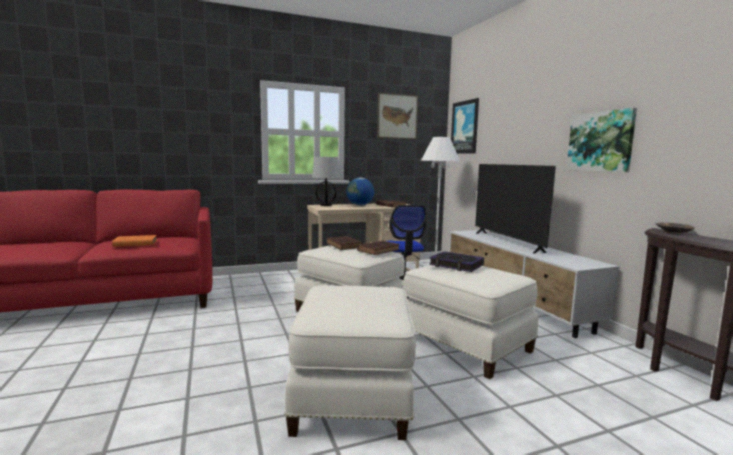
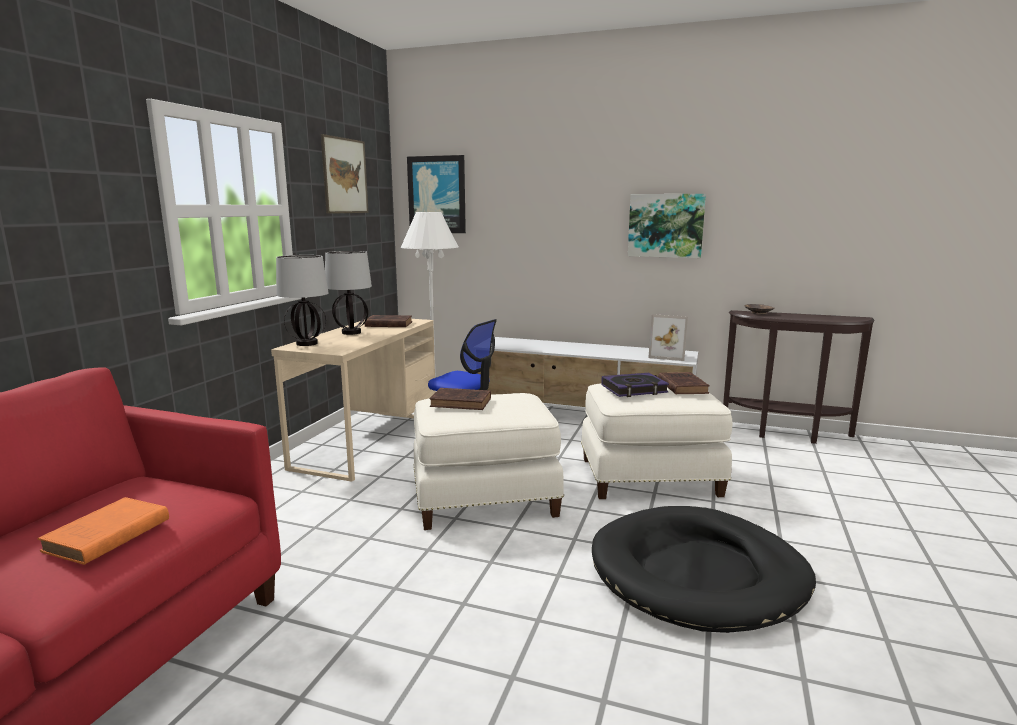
camera: 50 degrees left, 5 degrees up
(354, 395) = (698, 573): white ottoman -> black dog bed
(360, 205) = (351, 333): globe -> table lamp
(379, 250) = (516, 395): brown book -> brown book (682, 386)
(507, 242) = (564, 347): television -> none
(573, 261) = (667, 355): none -> picture frame

